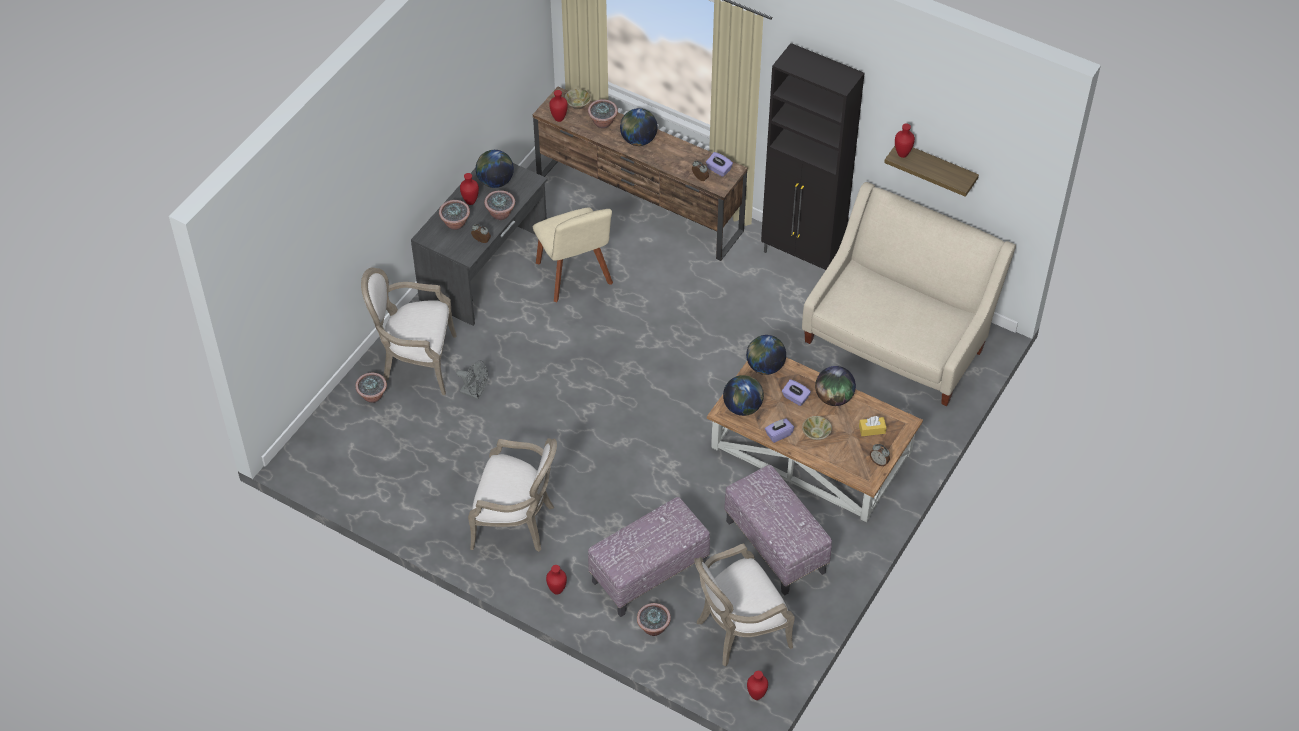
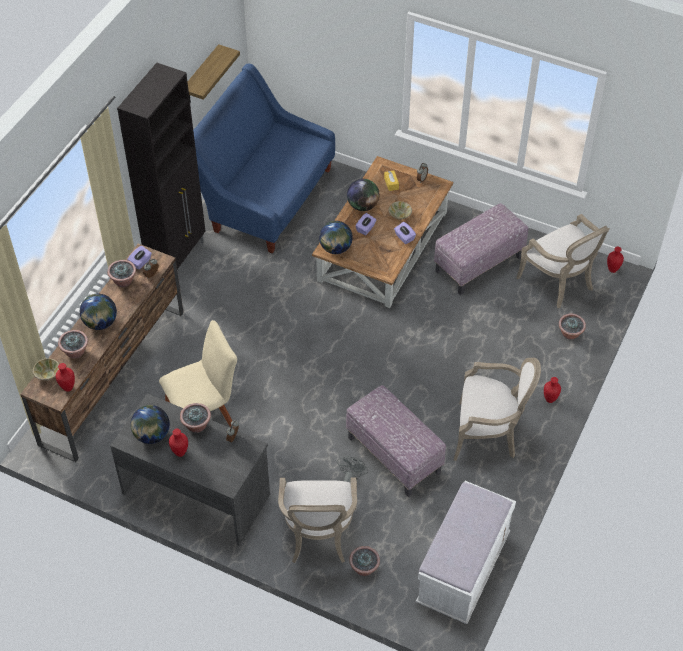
camera: 95 degrees left, 0 degrees up
(354, 479) = (463, 569): none -> white bench
(455, 224) = (211, 462): potted plant -> potted plant (123, 281)
(517, 523) = (489, 434): armchair -> armchair turned 90 degrees clockwise
(649, 574) = (521, 340): ottoman -> ottoman (395, 455)
(742, 407) = (380, 260): globe -> none
(898, 338) = (265, 197): beige sofa -> blue sofa
(903, 154) = (197, 85): red vase -> none

